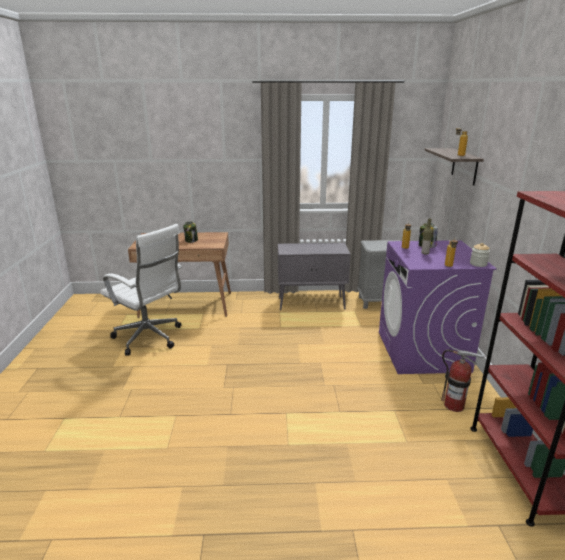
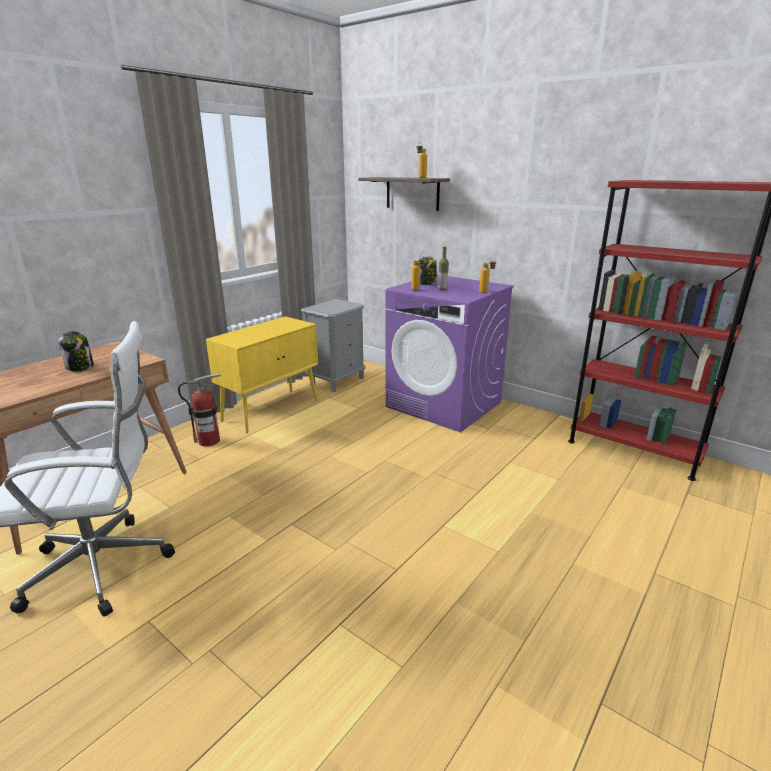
camera: 50 degrees left, 0 degrees up
(312, 303) = (271, 410): grey cabinet -> yellow cabinet
(454, 405) = (533, 432): fire extinguisher -> fire extinguisher (209, 441)
(478, 264) = (496, 286): jar -> none

